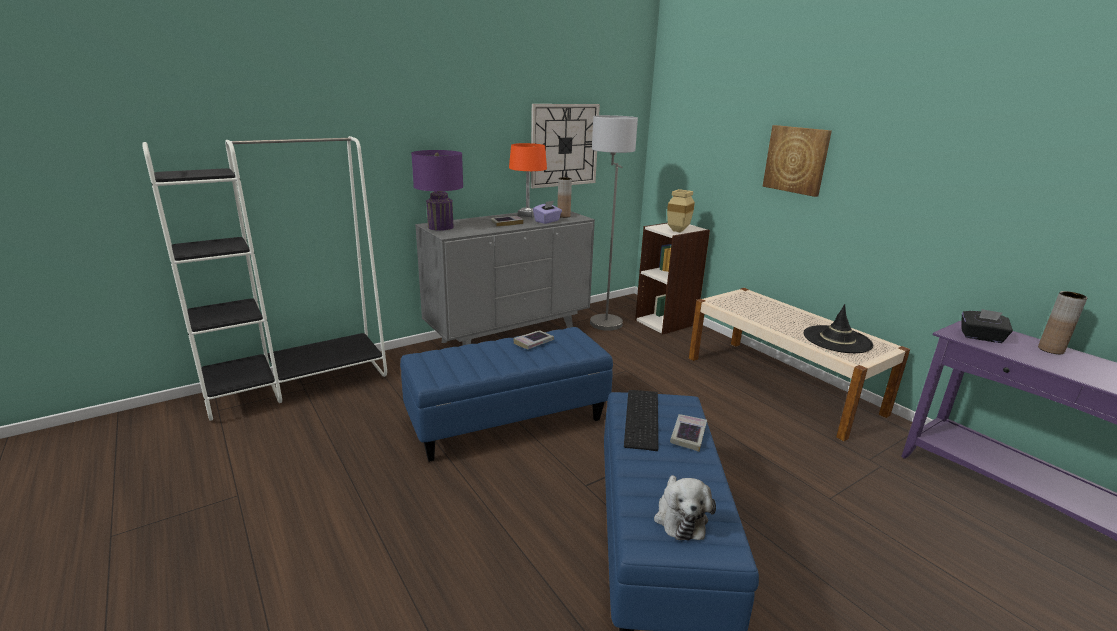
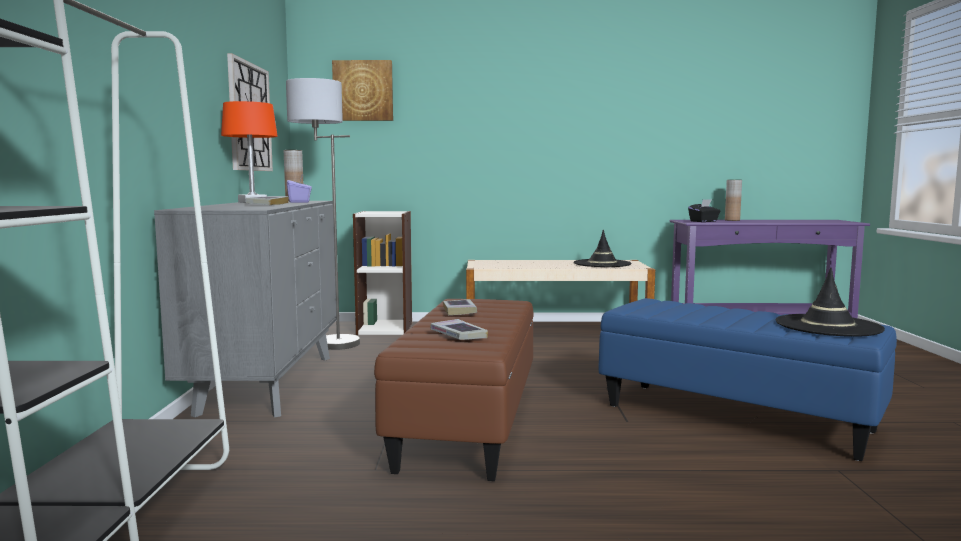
camera: 55 degrees left, 15 degrees down
(440, 227) = (207, 208): purple table lamp -> none
(508, 423) = (469, 426): blue ottoman -> brown ottoman
(644, 419) = (671, 311): keyboard -> none
(677, 230) = (392, 212): beige vase -> none
(680, 517) = (828, 326): plush toy -> black hat
(688, 435) = (709, 307): book -> book (458, 335)
(796, 160) = (497, 124): picture -> picture (363, 91)

